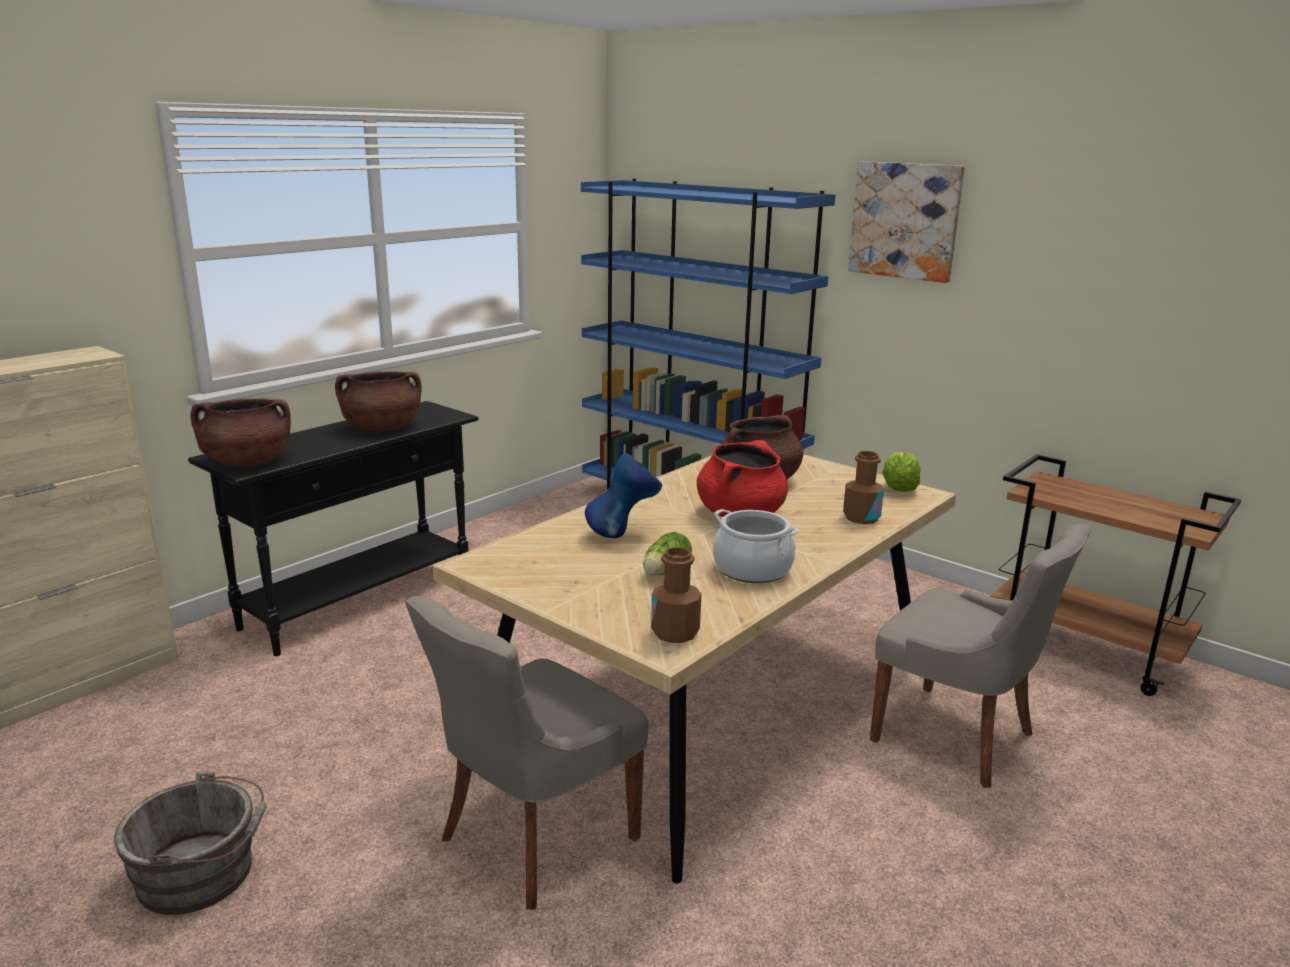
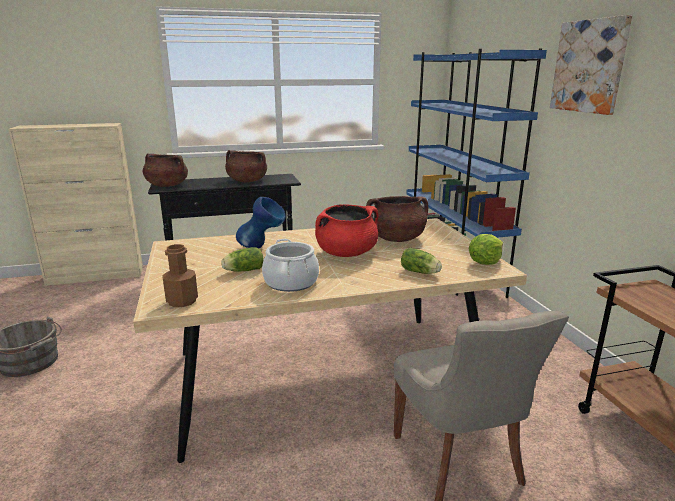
camera: 35 degrees right, 0 degrees up
(534, 839) = (152, 406): grey chair -> none
(861, 517) = (421, 272): brown bottle -> lettuce

